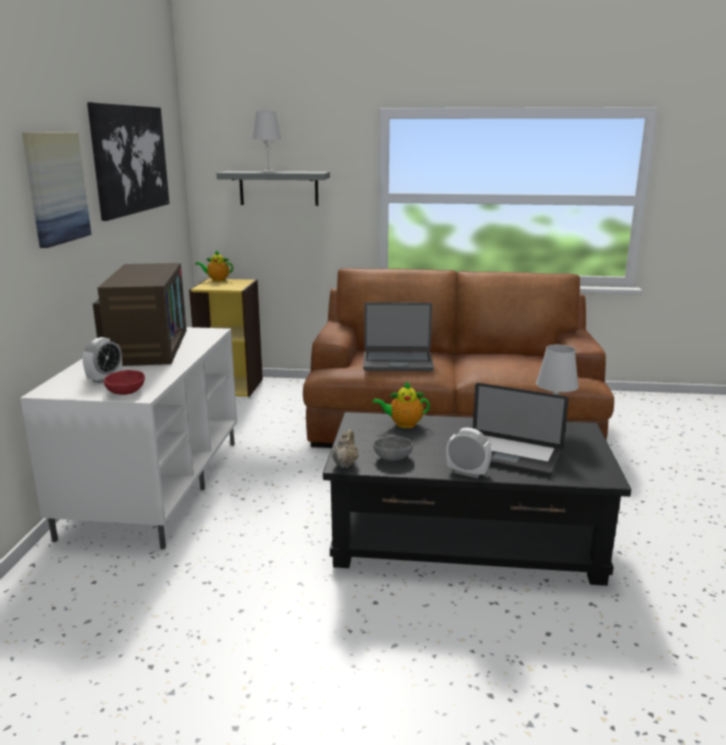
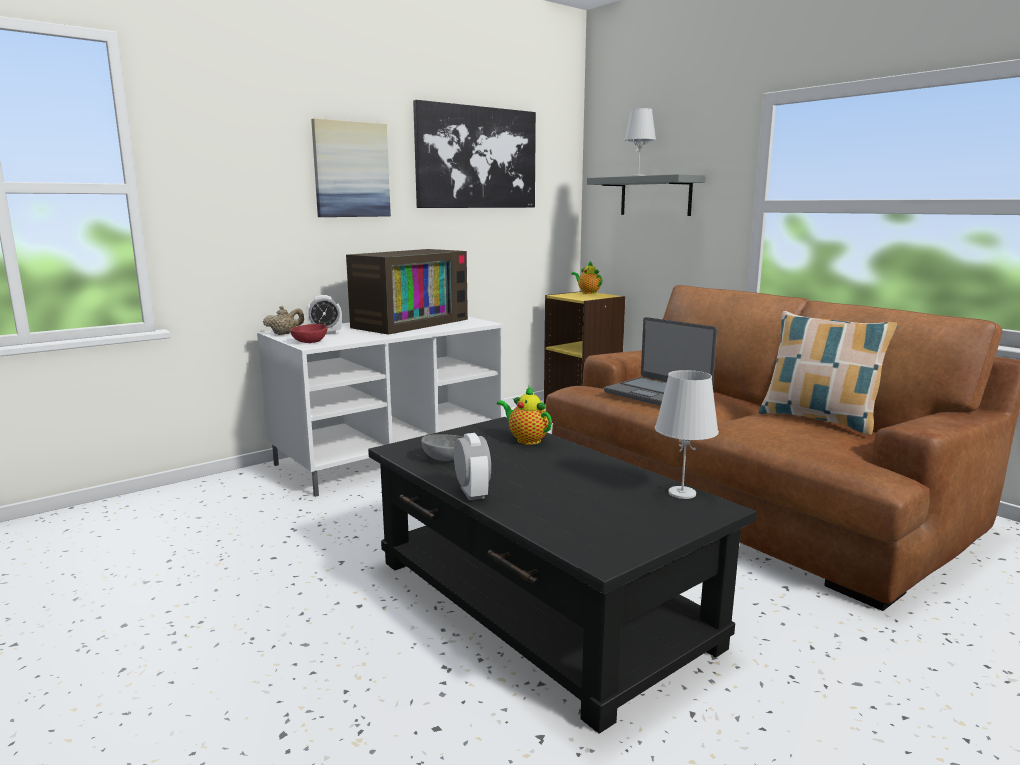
camera: 45 degrees right, 5 degrees down
(345, 464) = (398, 449): beige teapot -> beige teapot (284, 334)
(507, 355) = (818, 420): none -> pillow
(509, 456) = (553, 497): laptop -> none

